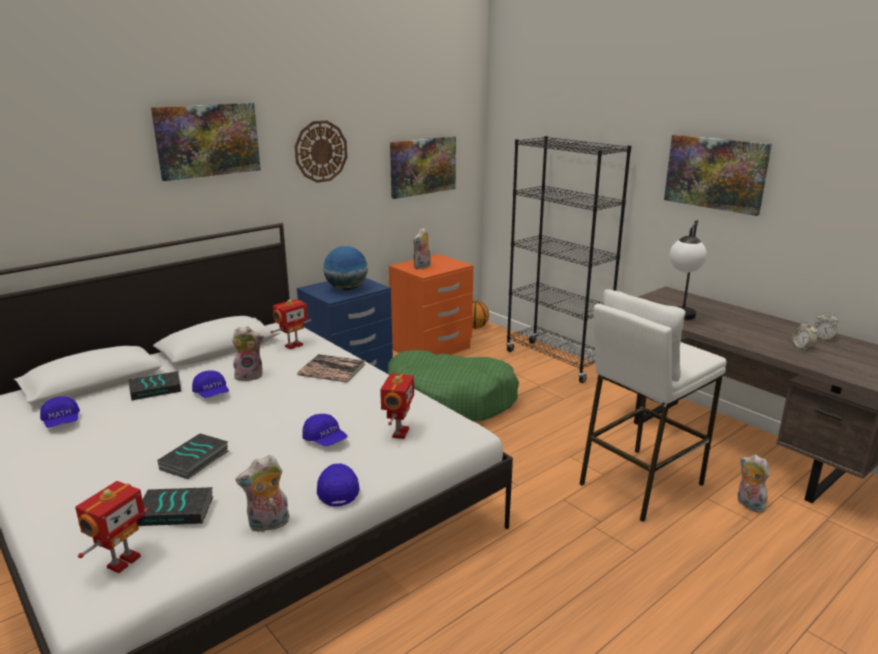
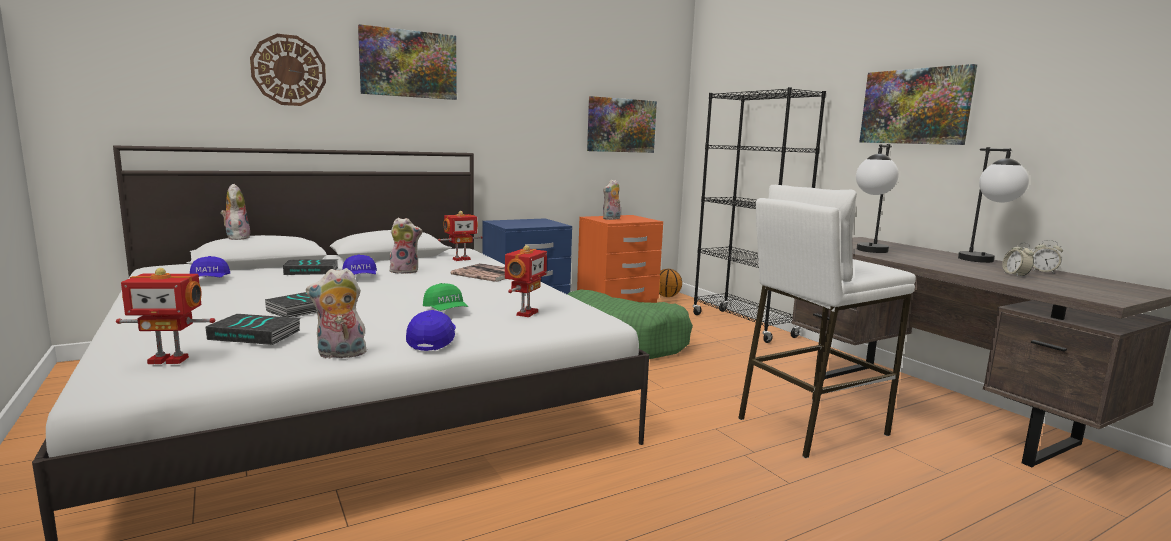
camera: 10 degrees right, 10 degrees down
(122, 561) = (169, 359): toy robot -> toy robot turned 45 degrees clockwise
(321, 151) = (518, 93): wall clock -> wall clock (288, 70)
(325, 440) = (446, 311): blue cap -> green cap
(346, 289) = (528, 223): globe -> none
(748, 504) = (945, 459): plush toy -> plush toy (237, 237)
(775, 325) = (984, 262): none -> table lamp

